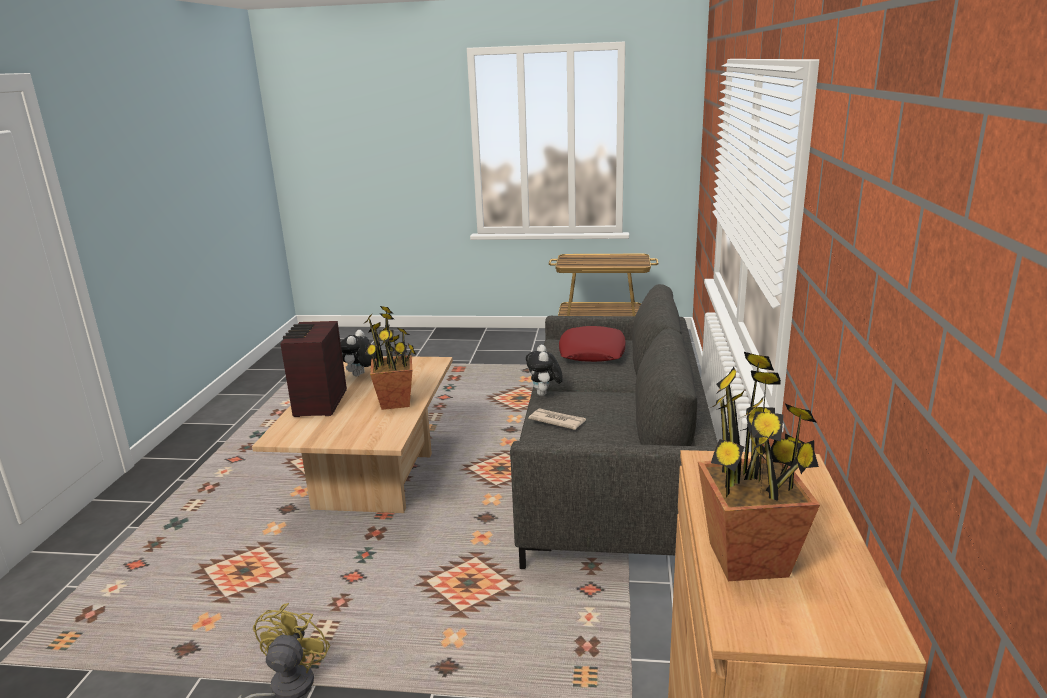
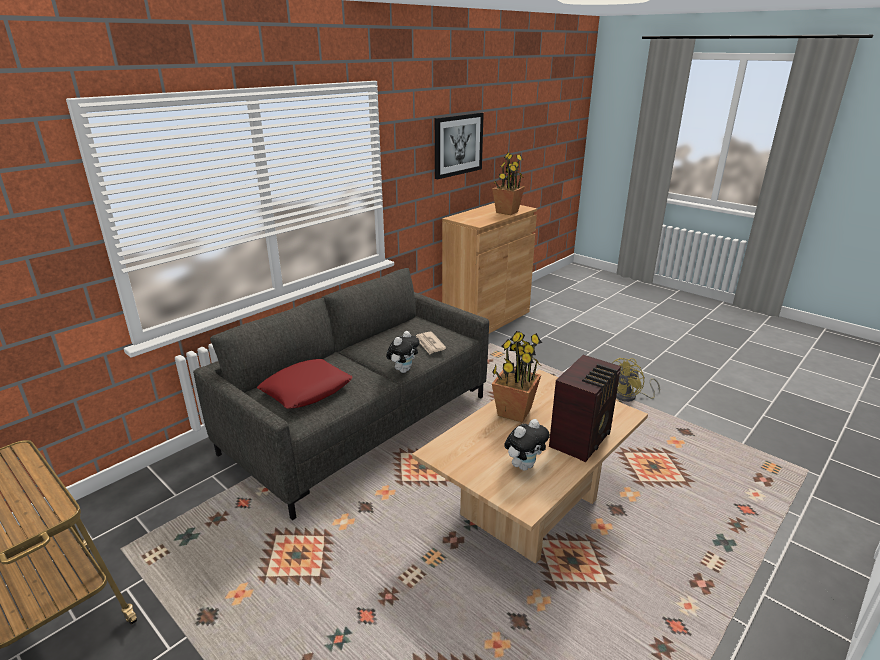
camera: 145 degrees left, 5 degrees up
(879, 292) = (458, 145): none -> picture

